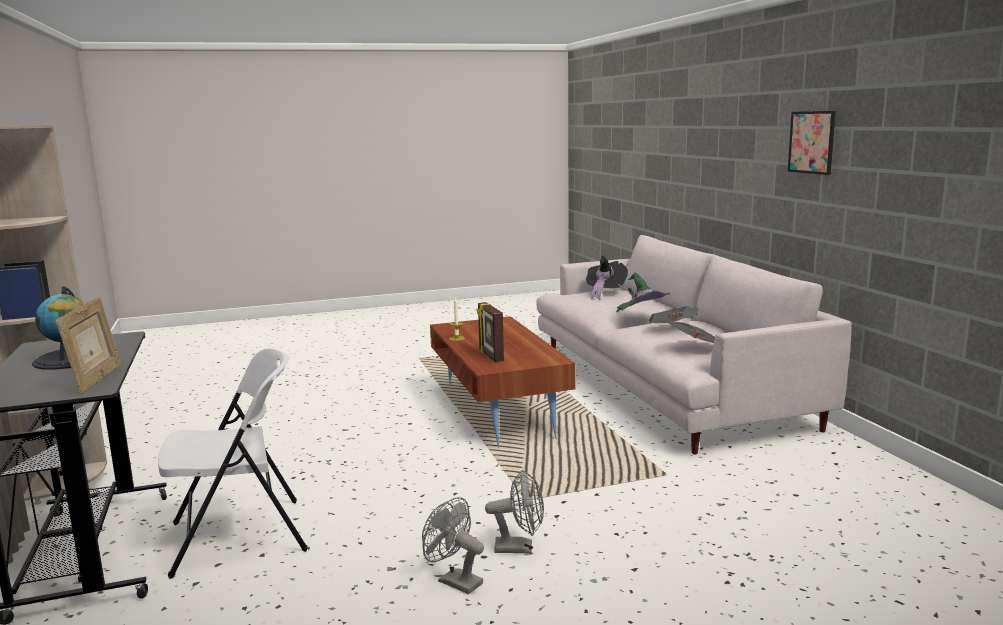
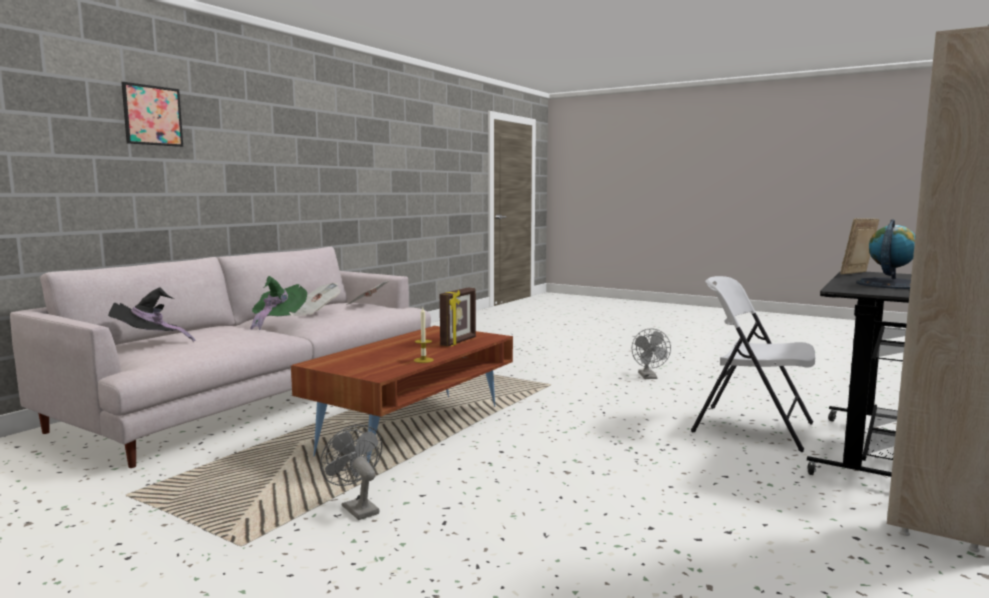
camera: 130 degrees left, 5 degrees down
(520, 547) = (597, 375): grey fan -> grey fan (356, 508)
(811, 142) = (265, 145): picture -> picture (152, 115)

